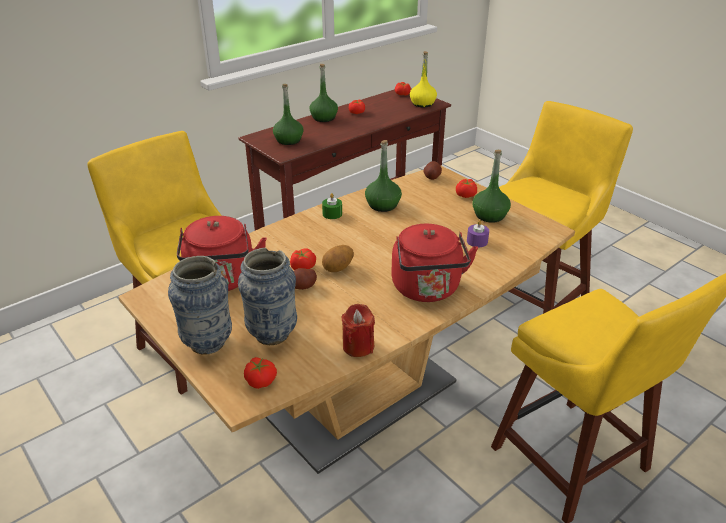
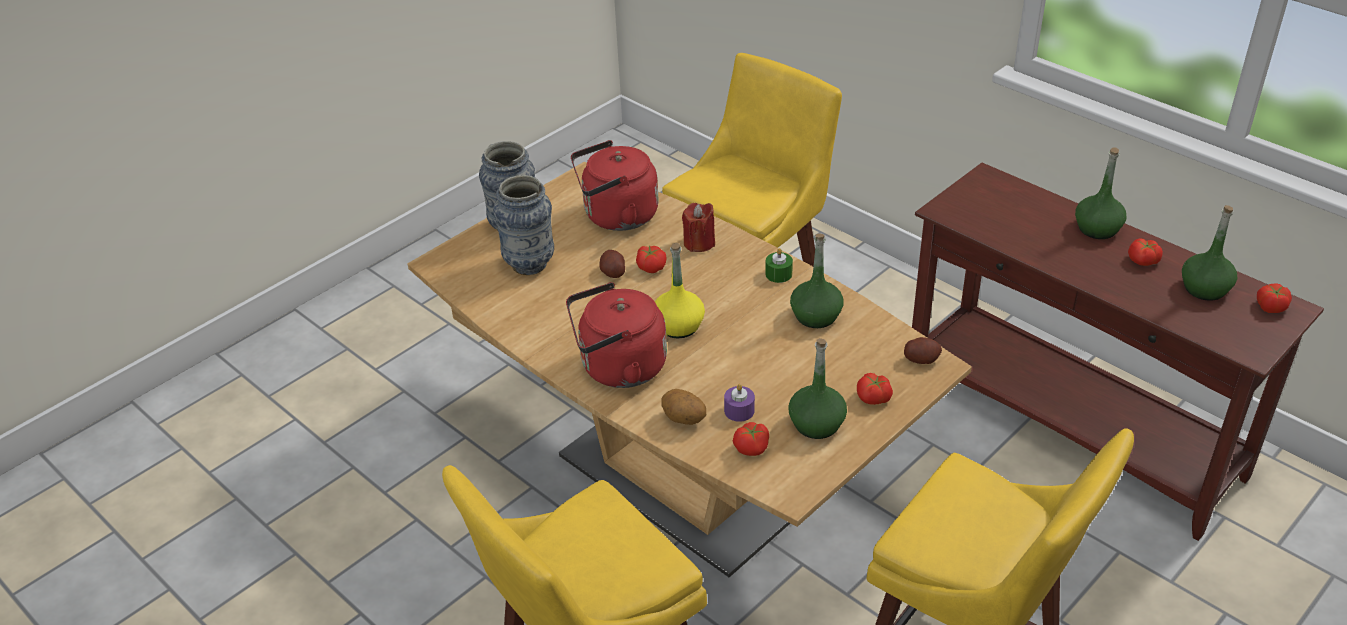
camera: 85 degrees right, 5 degrees up
(261, 380) = (463, 269): tomato -> tomato (752, 448)
(288, 140) = (992, 207): green bottle -> green bottle (1205, 288)
(338, 268) = (652, 294): potato -> potato (683, 420)
(358, 346) = (513, 323): red candle -> red candle (699, 243)
(422, 103) = (1238, 336): yellow bottle -> yellow bottle (678, 326)

